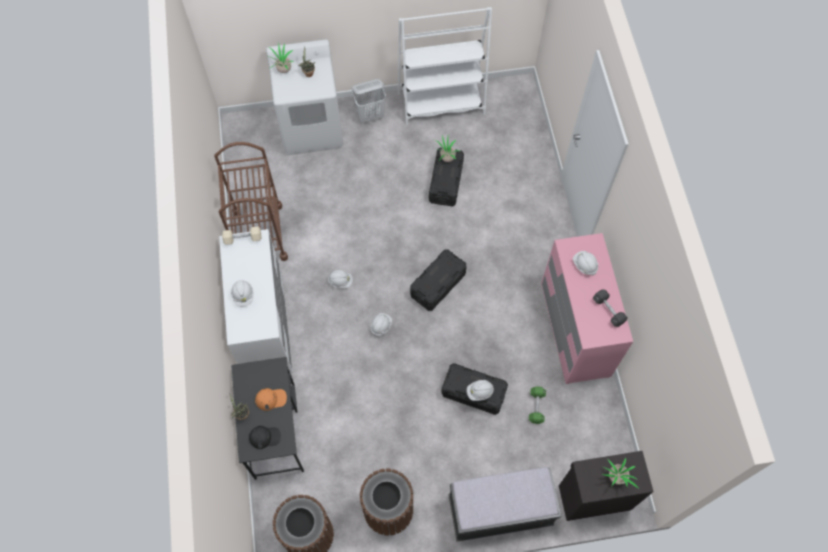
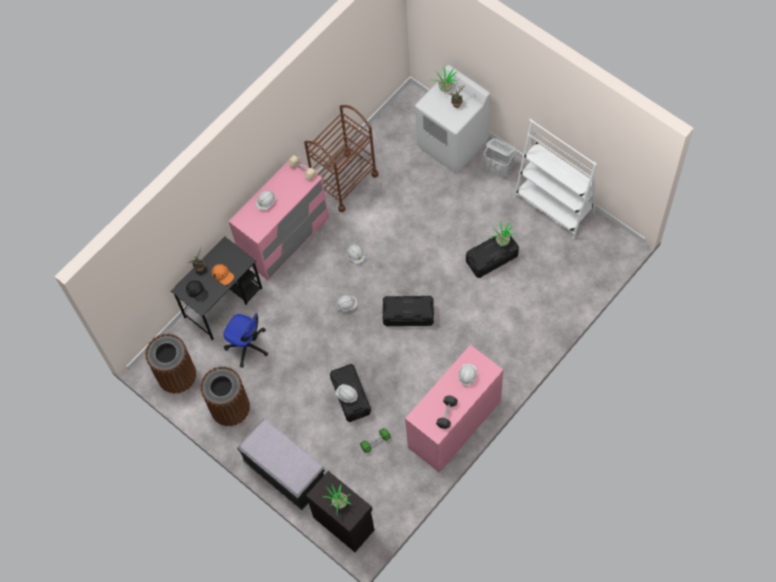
camera: 55 degrees right, 0 degrees up
(265, 326) = (285, 239): white dresser -> pink dresser
(340, 443) = (247, 345): none -> office chair

